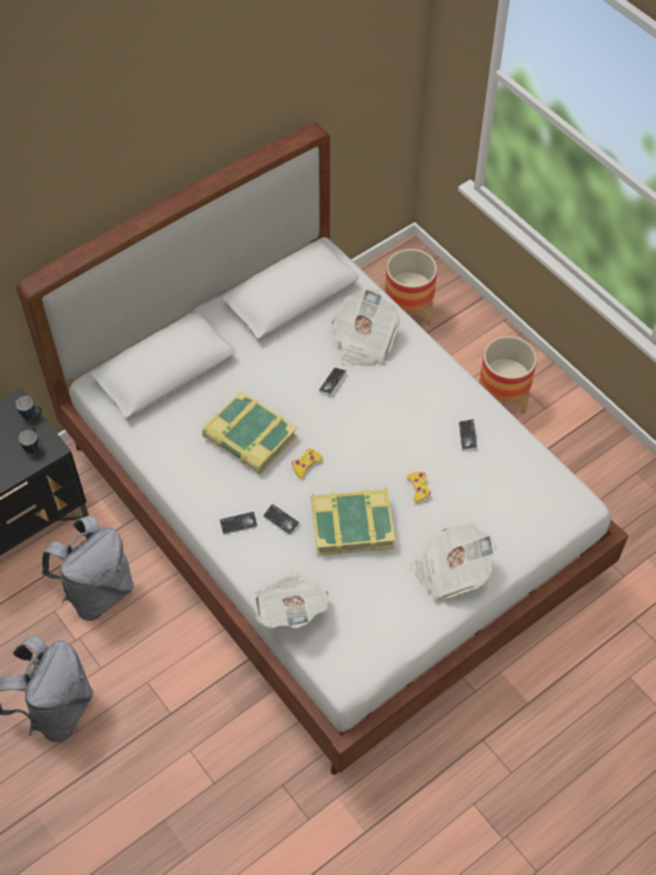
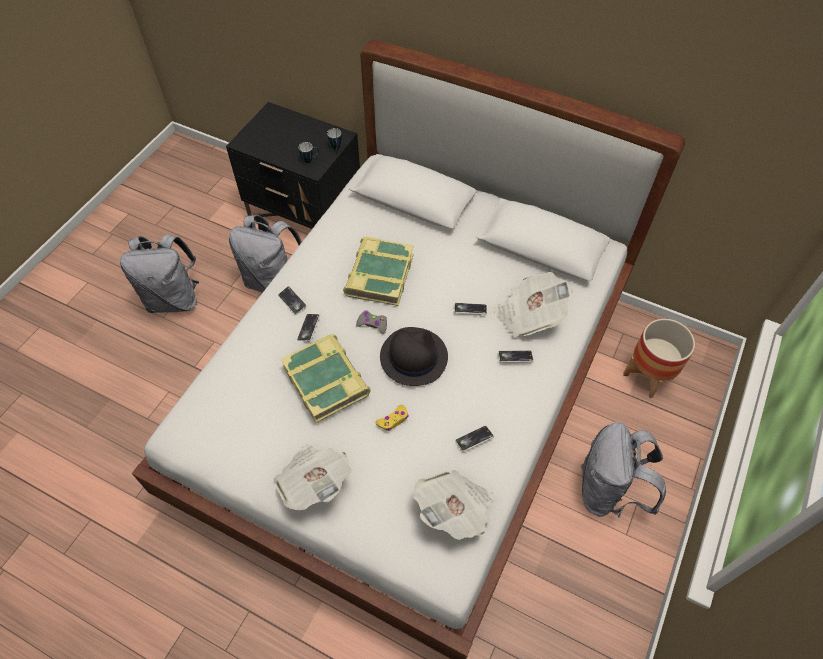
camera: 65 degrees right, 0 degrees up
(291, 609) = (225, 370): newspaper -> newspaper (455, 510)
(306, 465) = (372, 324): yellow game controller -> grey game controller
(361, 446) = (413, 356): none -> black hat
(402, 371) = (515, 357): none -> phone
(501, 401) = (608, 491): planter -> grey backpack

